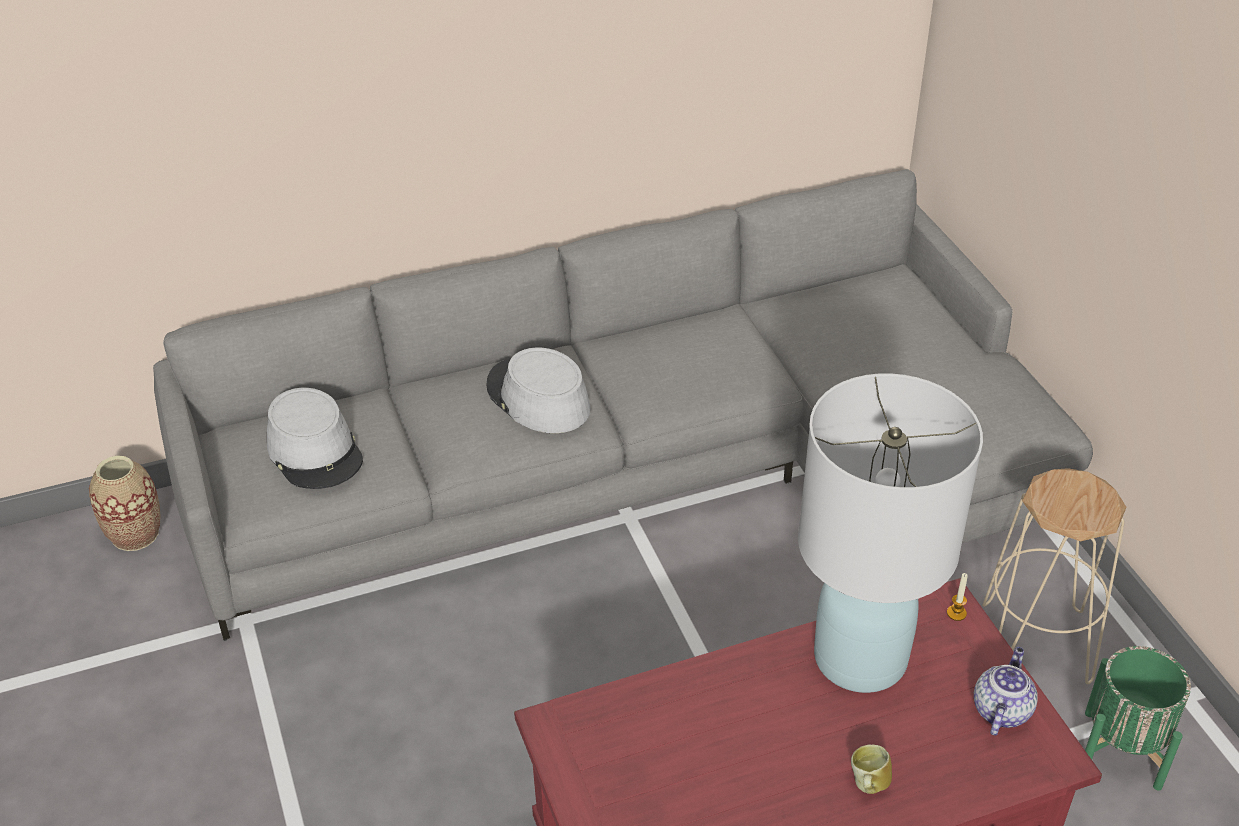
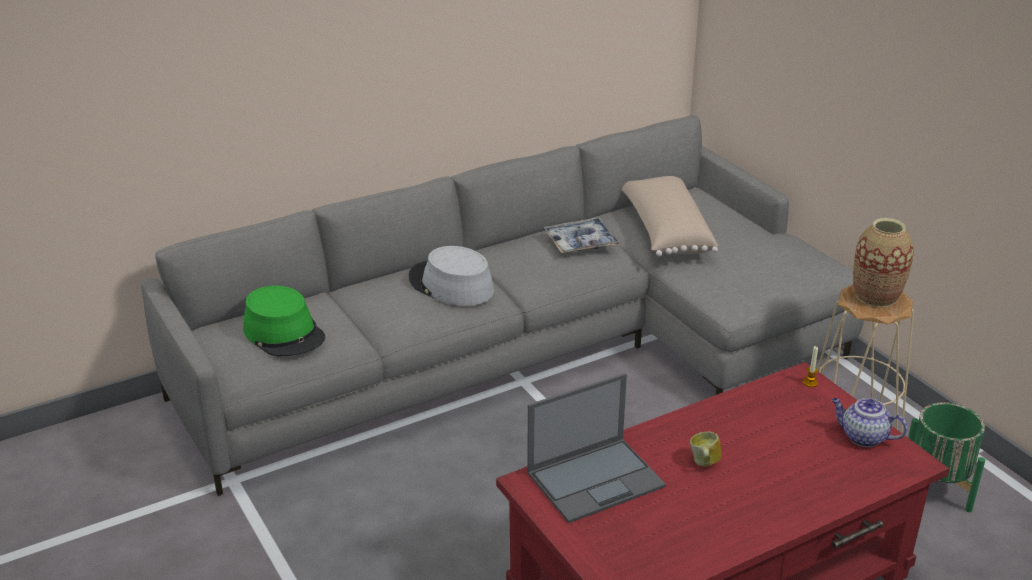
camera: 10 degrees left, 10 degrees down
(135, 534) = (125, 432): vase -> vase (876, 296)
(315, 451) = (284, 333): grey hat -> green hat
(638, 730) = (596, 479): none -> laptop
(722, 346) = (581, 243): none -> tray
(838, 338) = (664, 232): none -> beige pillow
(861, 658) = (750, 416): white table lamp -> none
(867, 785) = (782, 494): mug -> mug (703, 464)
(1001, 709) = (863, 437): teapot -> teapot turned 75 degrees counterclockwise

